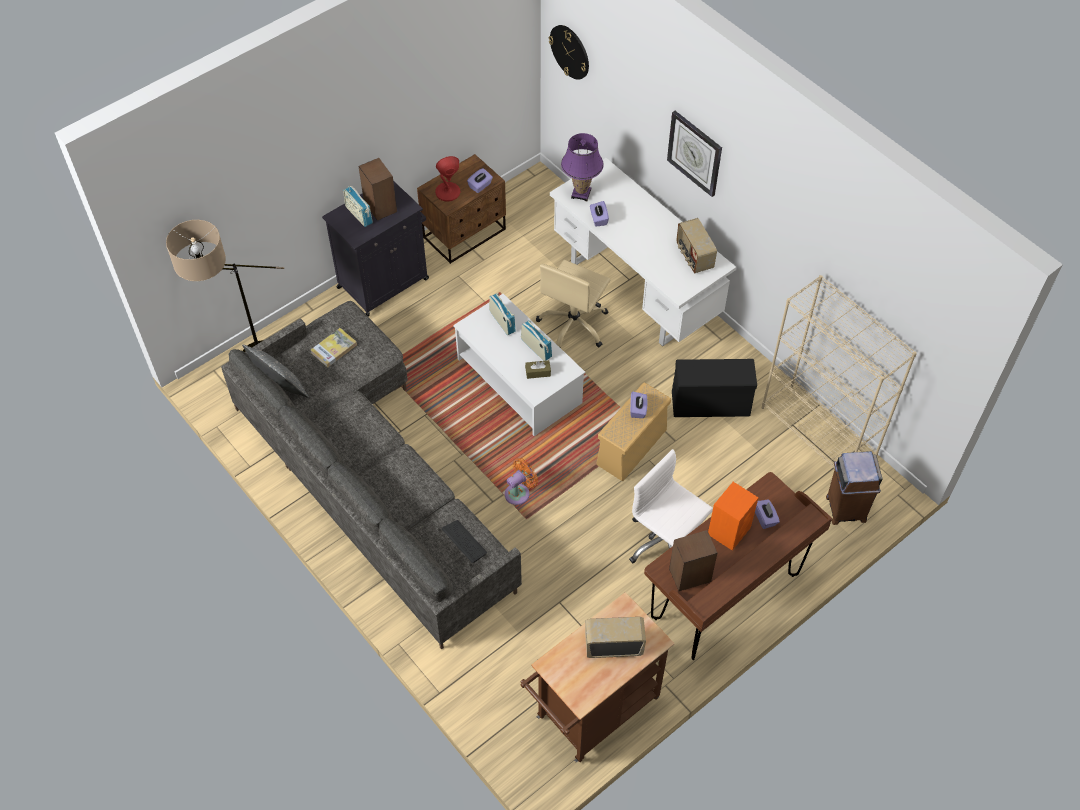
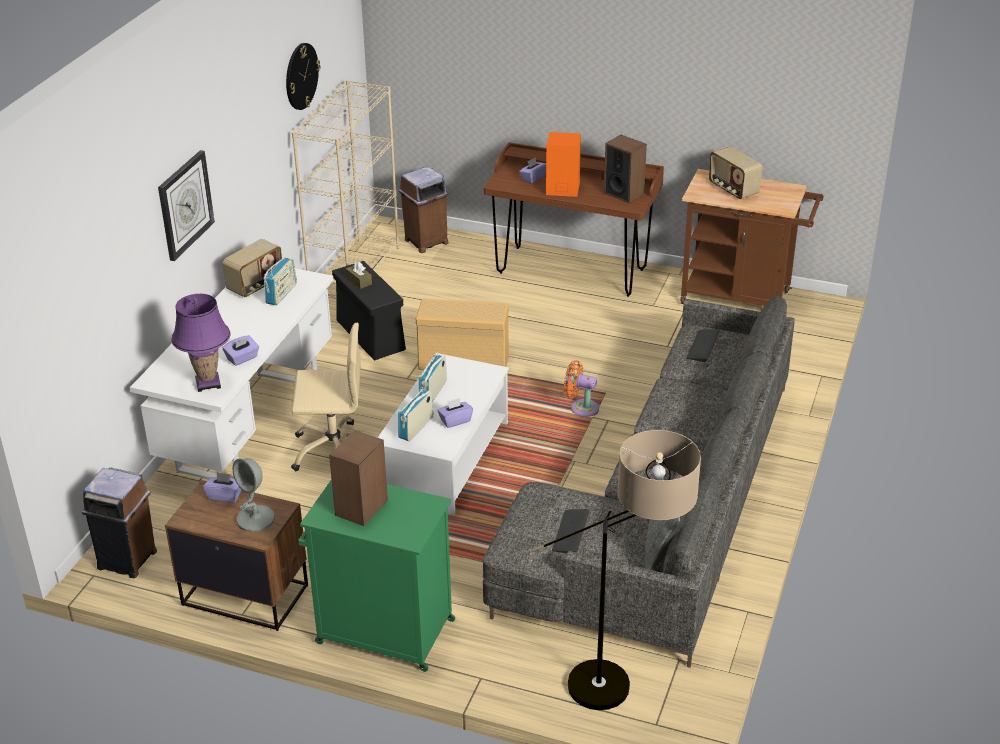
camera: 120 degrees left, 20 degrees down
(334, 349) = (570, 532): book -> keyboard
(359, 215) = (390, 520): radio -> radio (281, 294)
(384, 282) = (382, 631): black cabinet -> green cabinet
(447, 192) = (256, 519): red table lamp -> grey table lamp
(537, 193) = (128, 560): none -> brown trash can
(538, 372) = (464, 380): brown tissue box -> brown tissue box (359, 281)
(570, 51) = (49, 328): wall clock -> wall clock (301, 76)
(638, 410) = (453, 310): purple tissue box -> purple tissue box (455, 420)
(665, 543) = (550, 313): white office chair -> none

